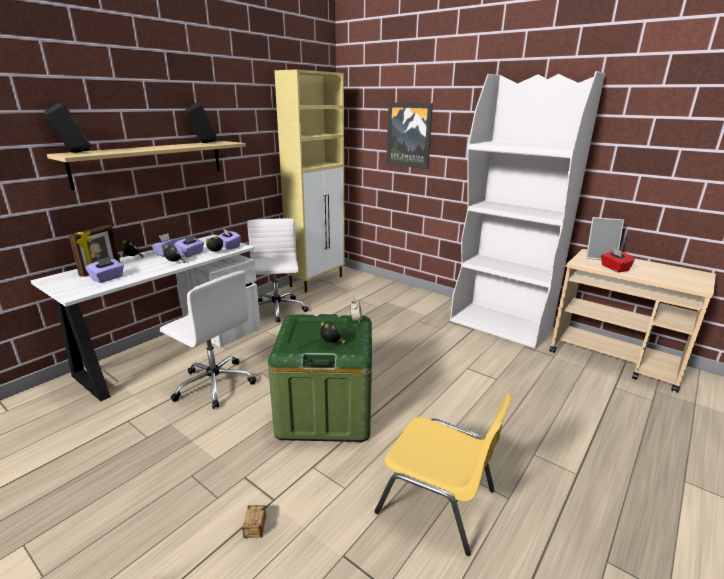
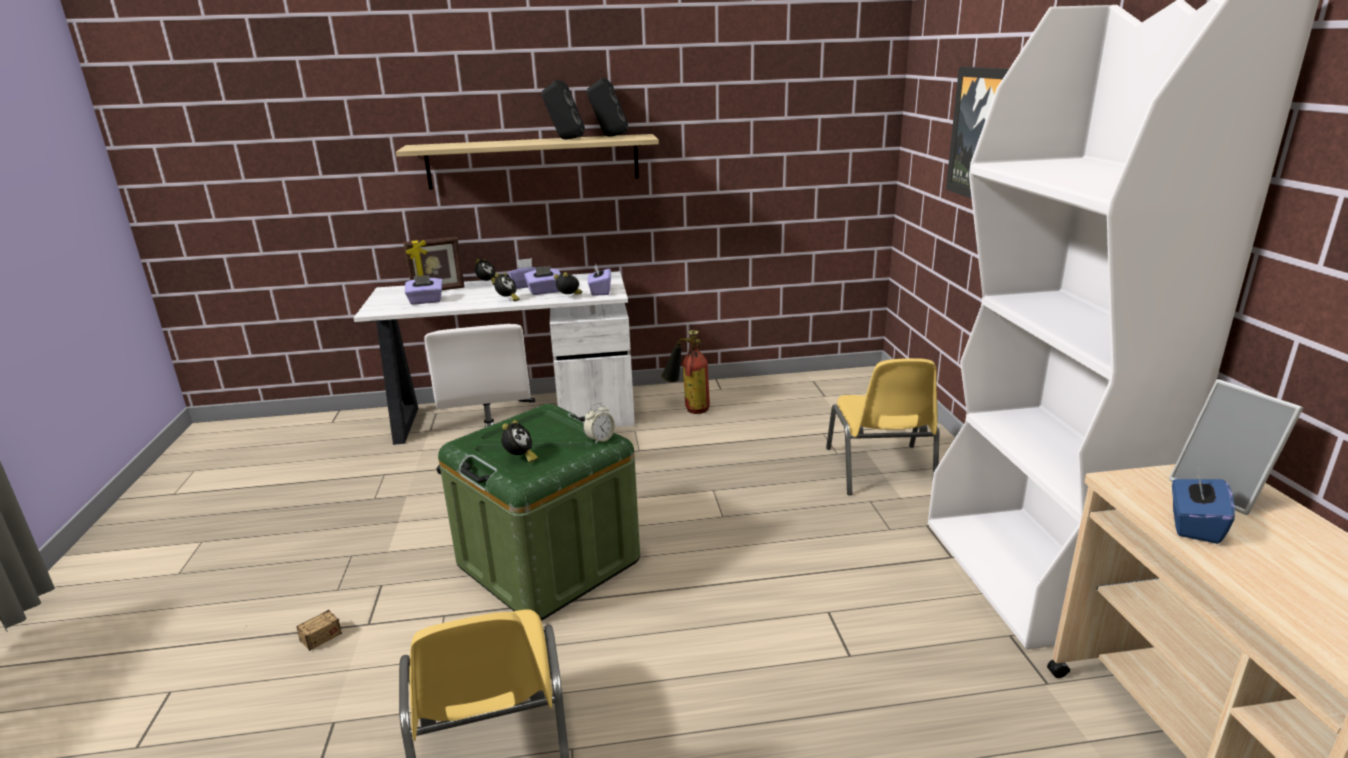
camera: 45 degrees right, 0 degrees up
(74, 152) = (429, 144): black speaker -> black speaker (564, 139)
(277, 310) = (688, 408): white office chair -> fire extinguisher
(317, 281) = (806, 383): beige cabinet -> none
(404, 307) = (880, 471): none -> yellow chair
(614, 268) = (1194, 525): red tissue box -> blue tissue box

